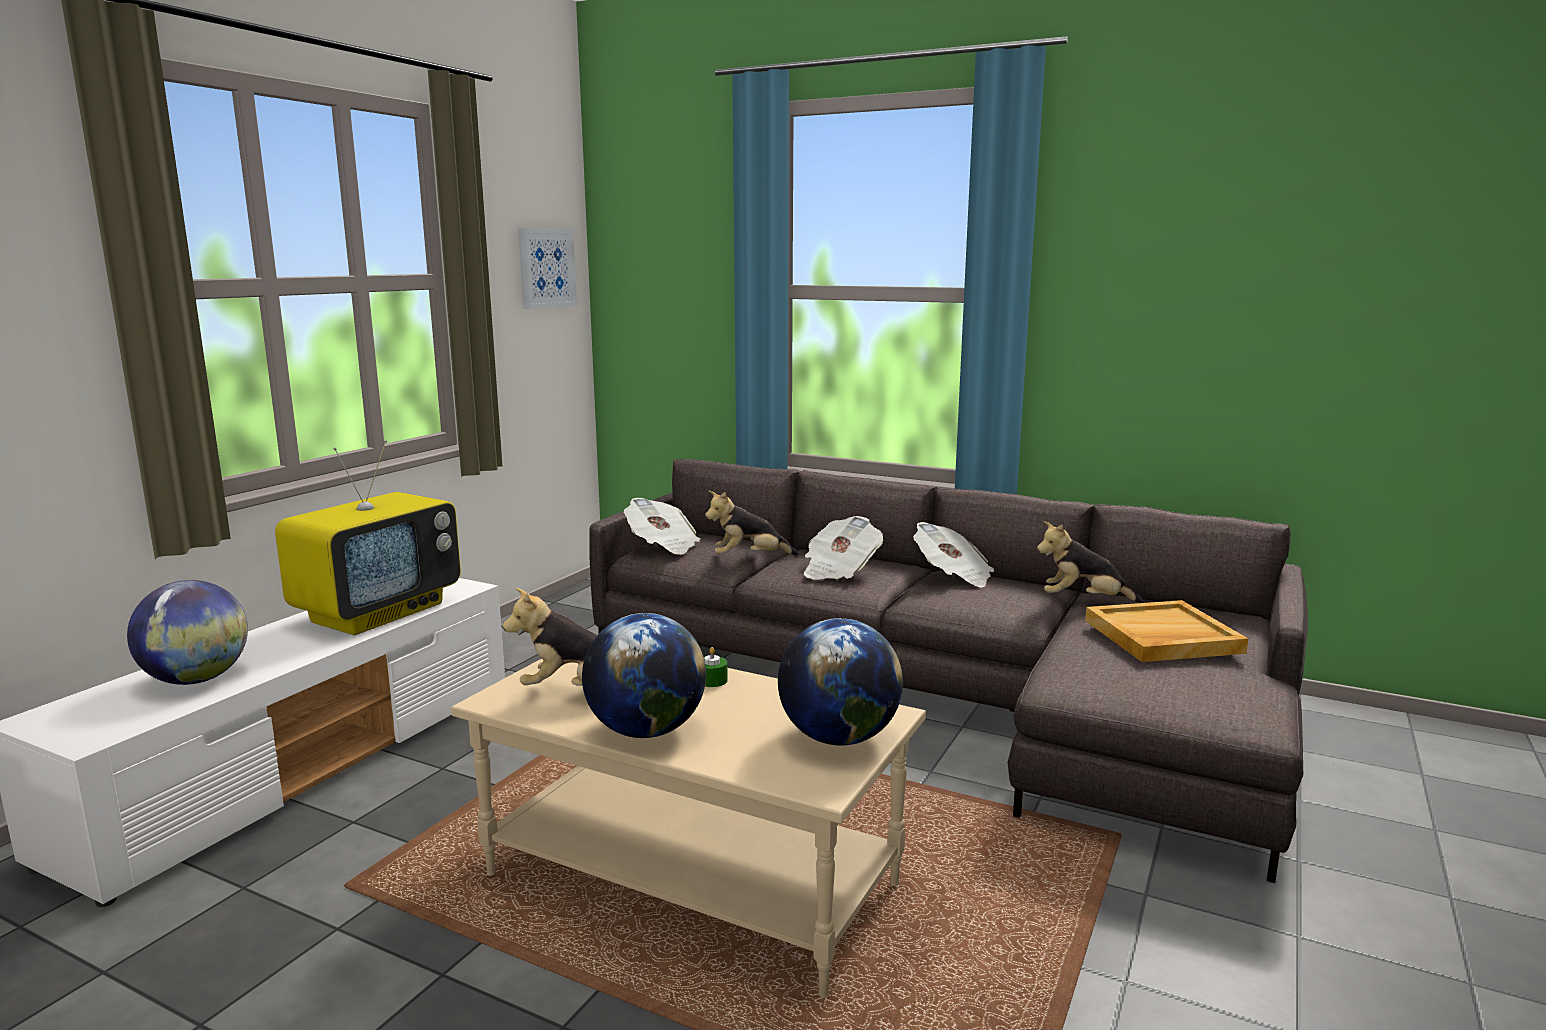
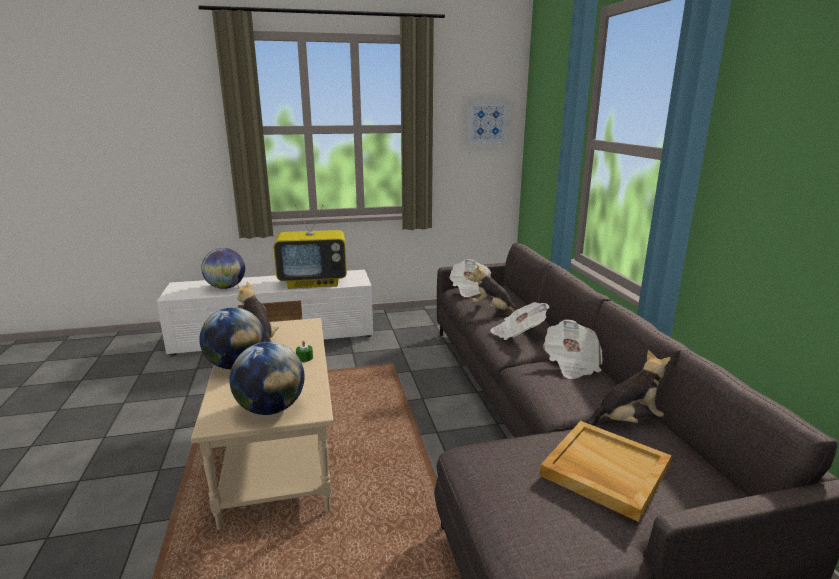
camera: 50 degrees right, 5 degrees up
(1084, 601) = (626, 420): plush toy -> plush toy turned 105 degrees clockwise

